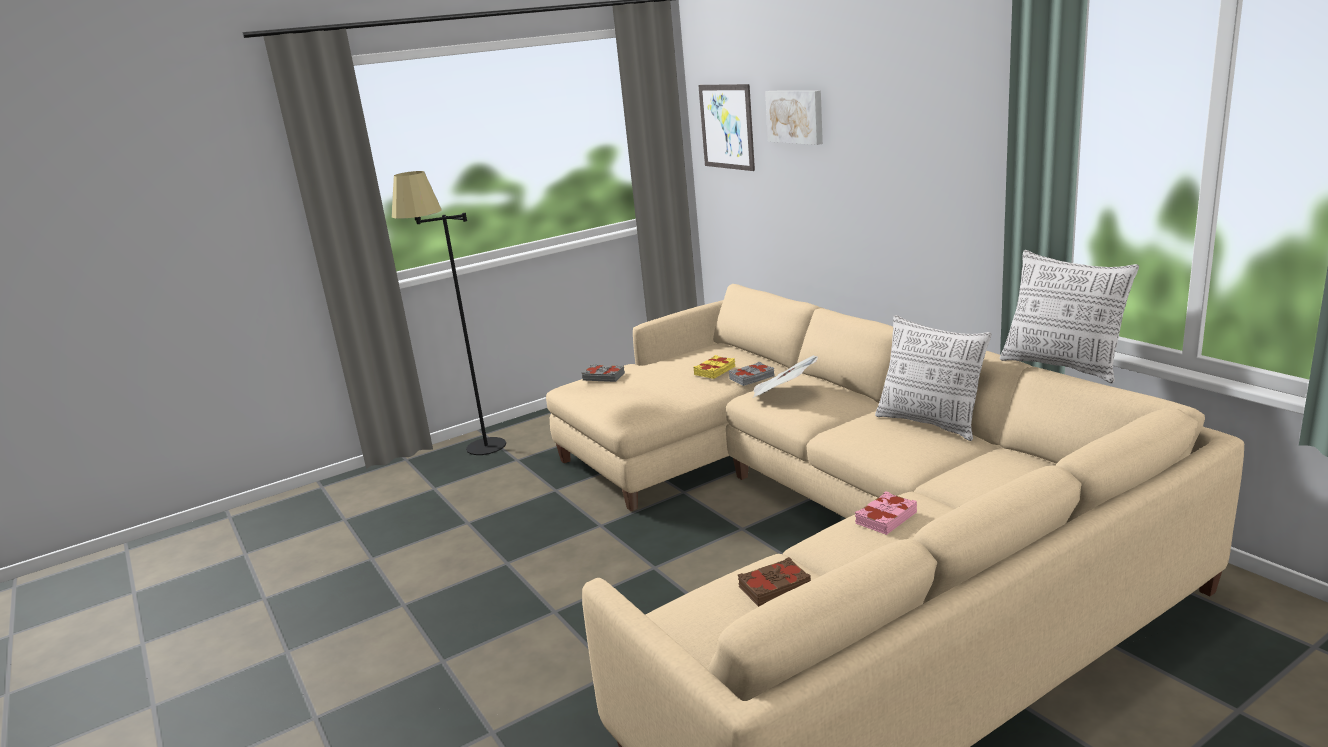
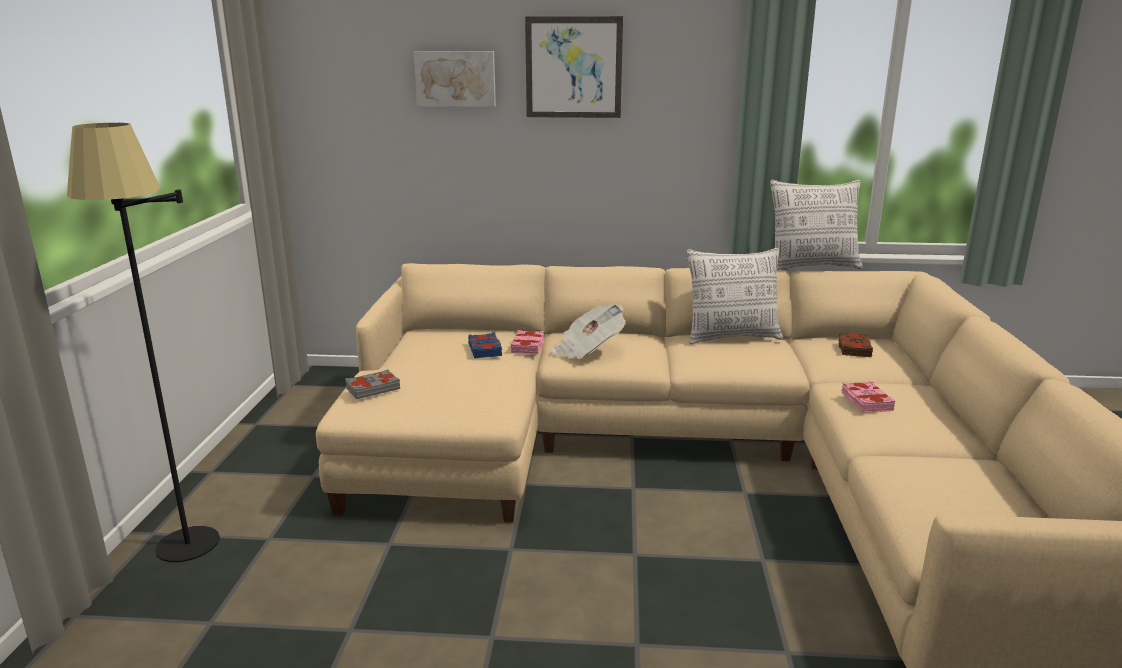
camera: 55 degrees left, 0 degrees up
(715, 371) = (485, 349): yellow book -> blue book
(727, 126) = (337, 92): picture -> picture (573, 67)
(752, 378) = (528, 346): grey book -> pink book
(774, 587) = (934, 474): brown book -> brown book (853, 349)

